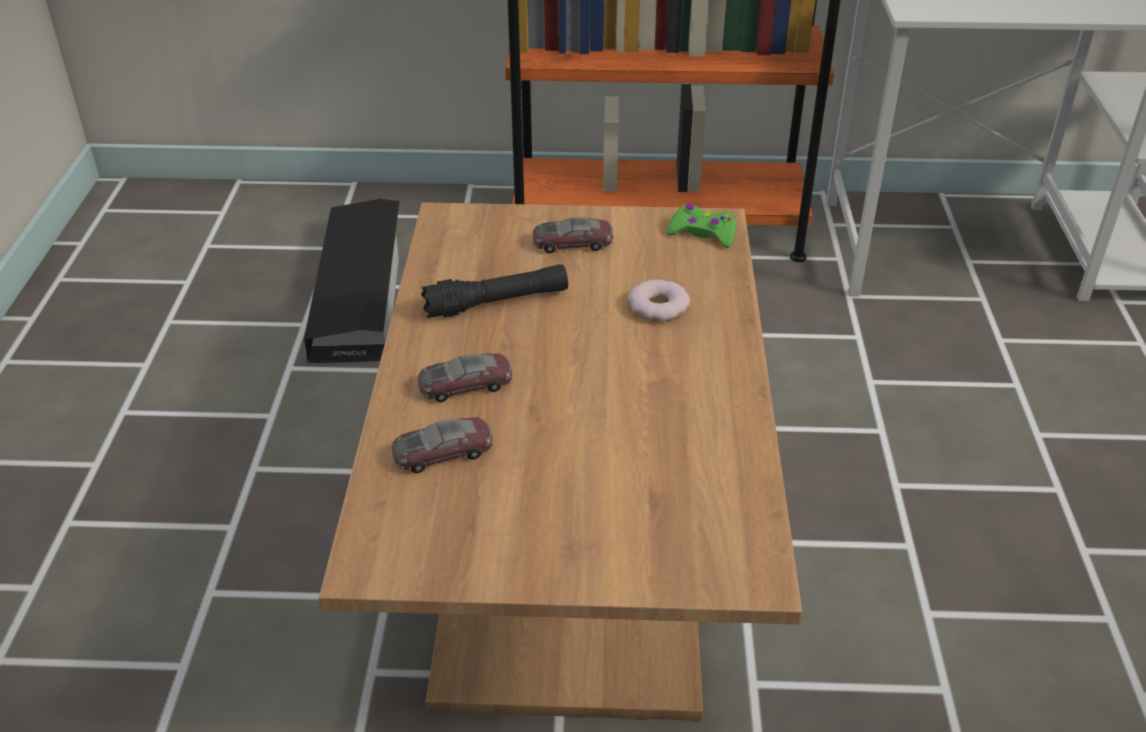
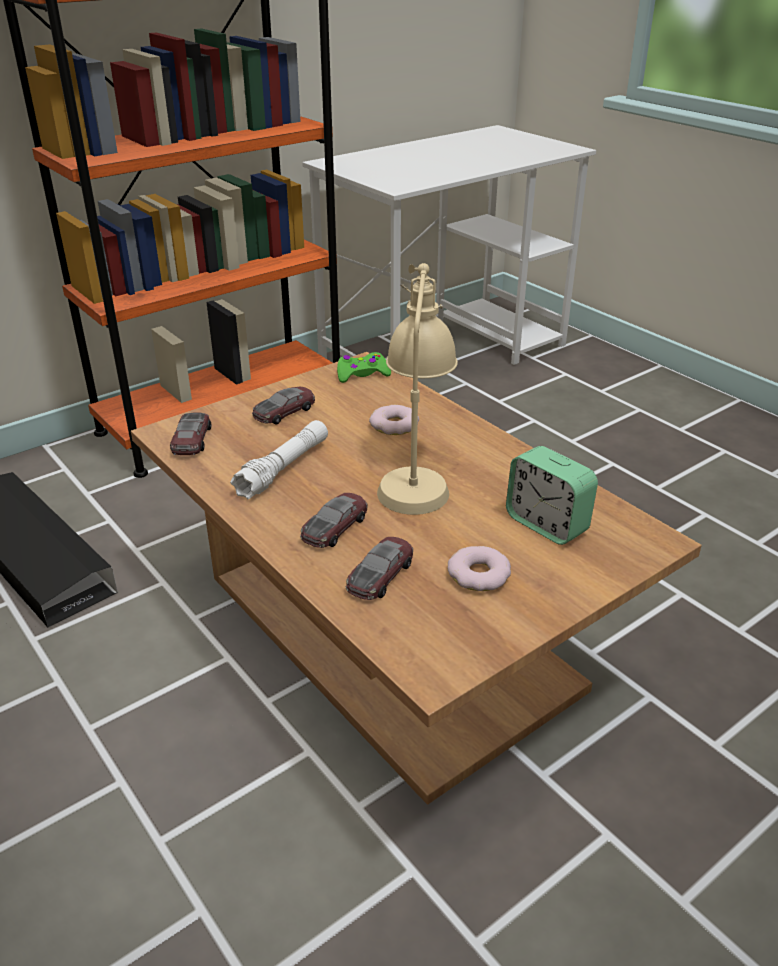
camera: 40 degrees left, 5 degrees down
(456, 235) = (191, 440): none -> toy car
(497, 303) = (283, 468): black flashlight -> white flashlight
(527, 503) = (479, 574): none -> donut
(605, 371) = (415, 475): none -> beige table lamp
(663, 492) = (546, 524): none -> alarm clock

